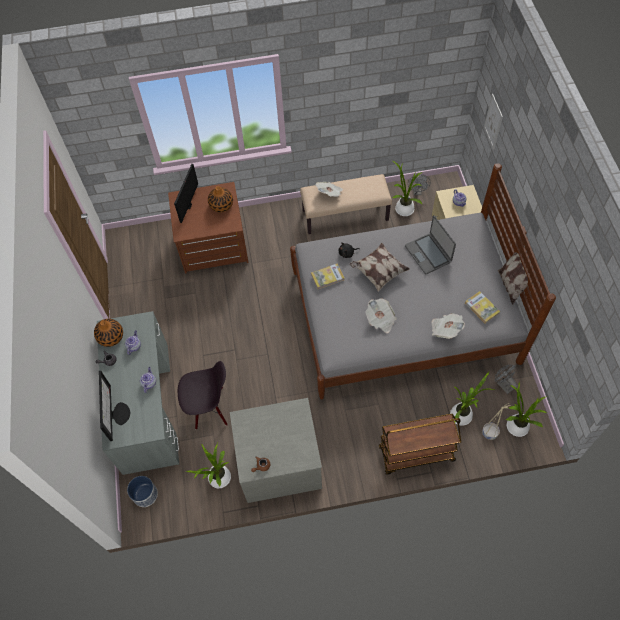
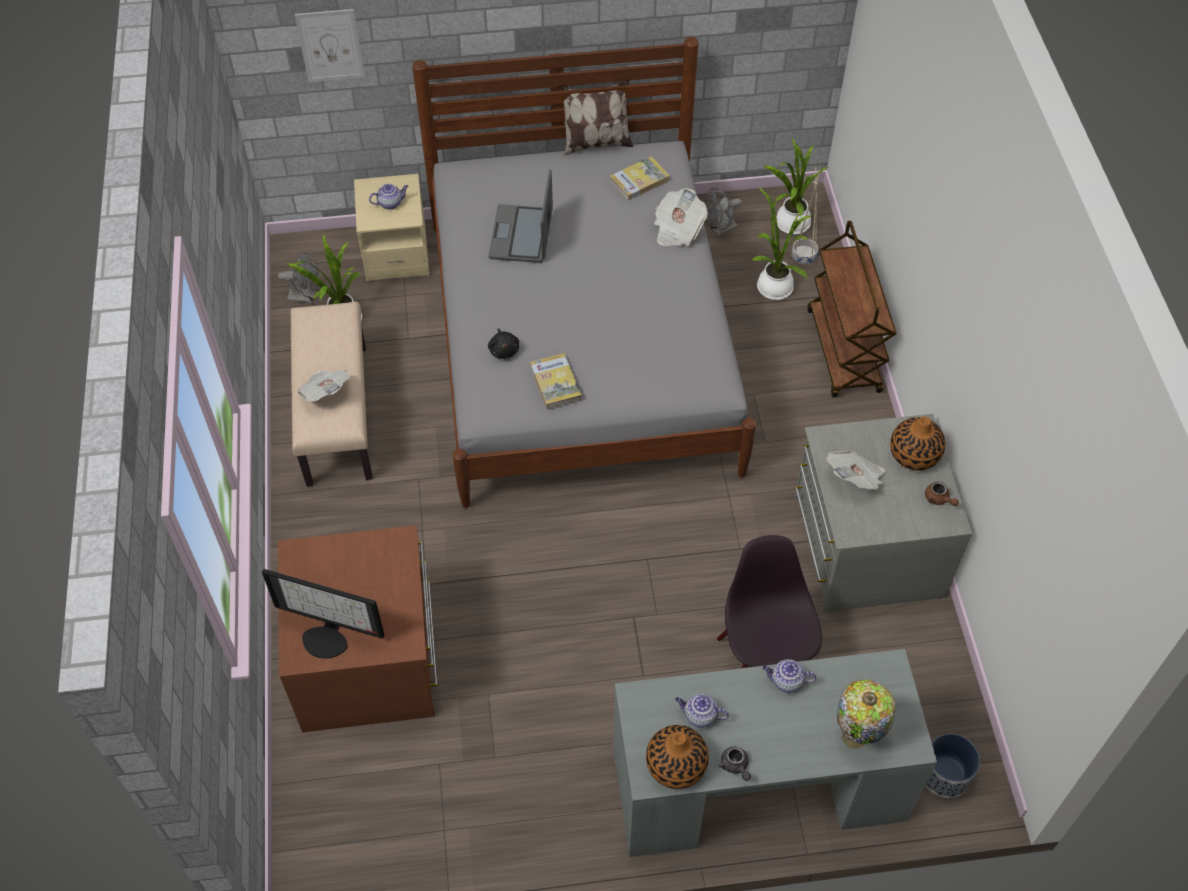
camera: 90 degrees left, 5 degrees down
(118, 413) = (856, 736): monitor -> table lamp
(218, 479) = (904, 645): potted plant -> none
(221, 205) = (341, 564): vase -> vase (914, 454)
(378, 272) = (552, 306): pillow -> none
(380, 320) = (654, 312): newspaper -> newspaper (855, 478)
(428, 254) = (522, 235): laptop -> laptop turned 120 degrees clockwise

